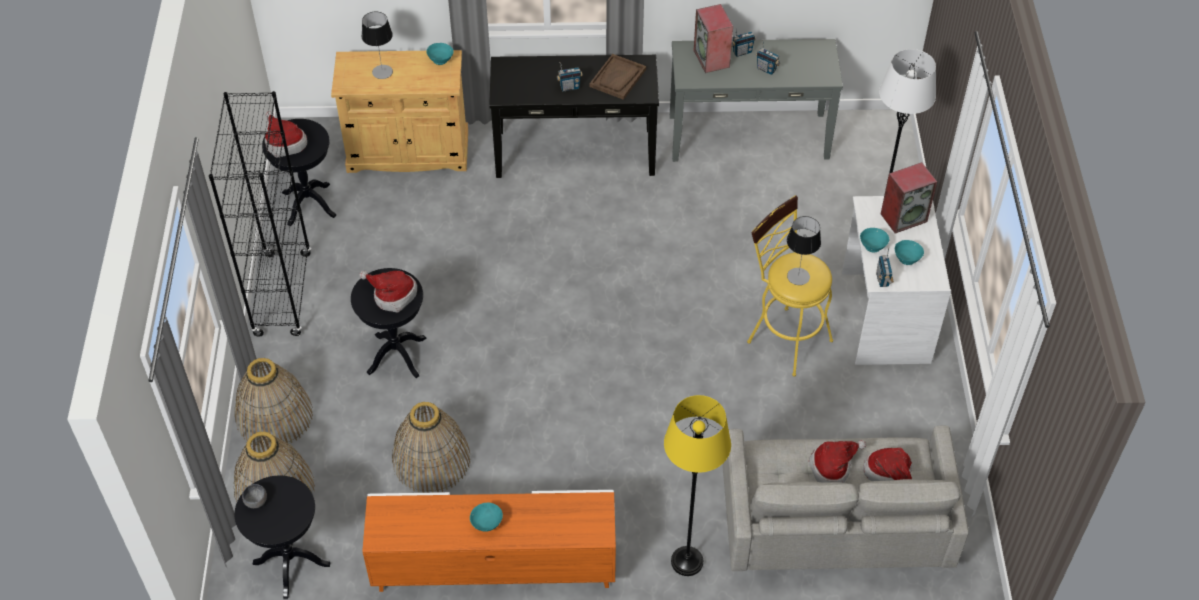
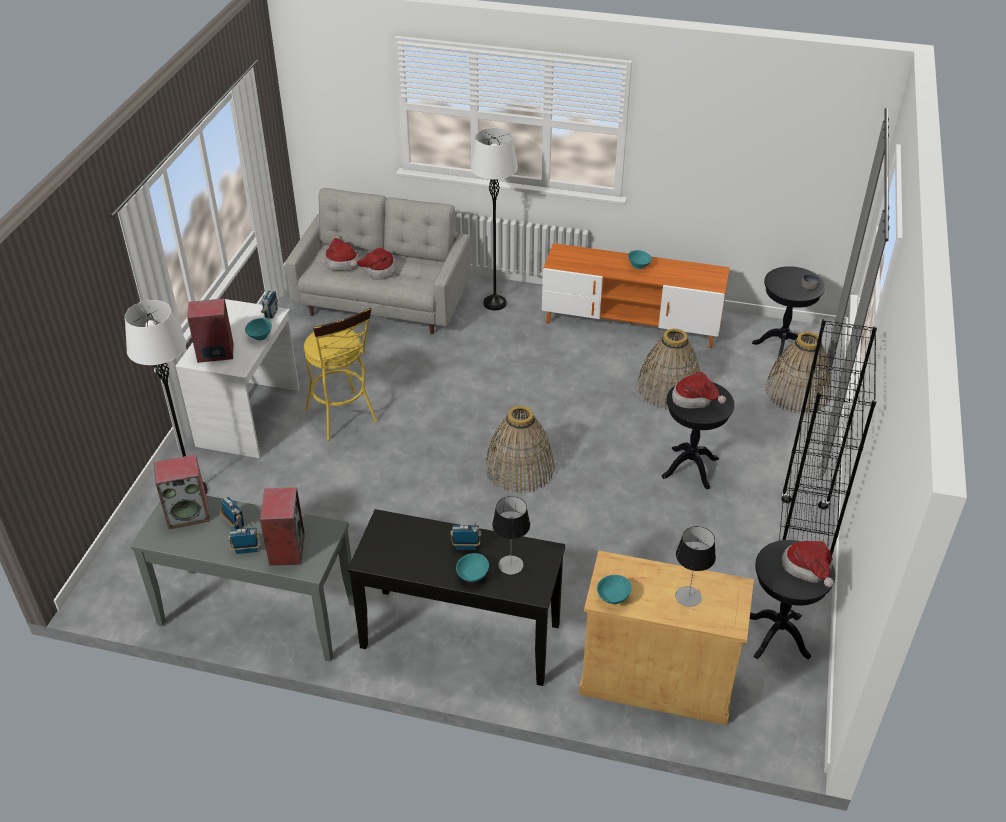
camera: 165 degrees left, 10 degrees down
(274, 416) = (801, 441): basket -> basket (519, 468)
(618, 78) = (406, 546): brown tray -> none
(687, 561) = (495, 303): yellow floor lamp -> white floor lamp
(798, 276) = (335, 337): table lamp -> table lamp (510, 565)
(808, 69) = (188, 513): none -> speaker
(907, 259) = (239, 323): turquoise bowl -> turquoise bowl (472, 576)

